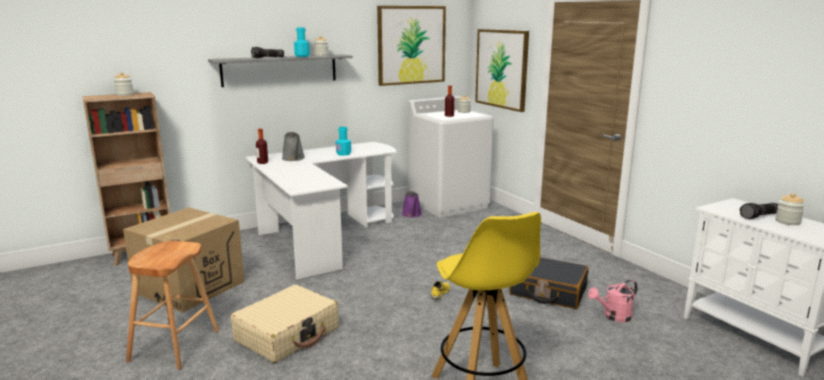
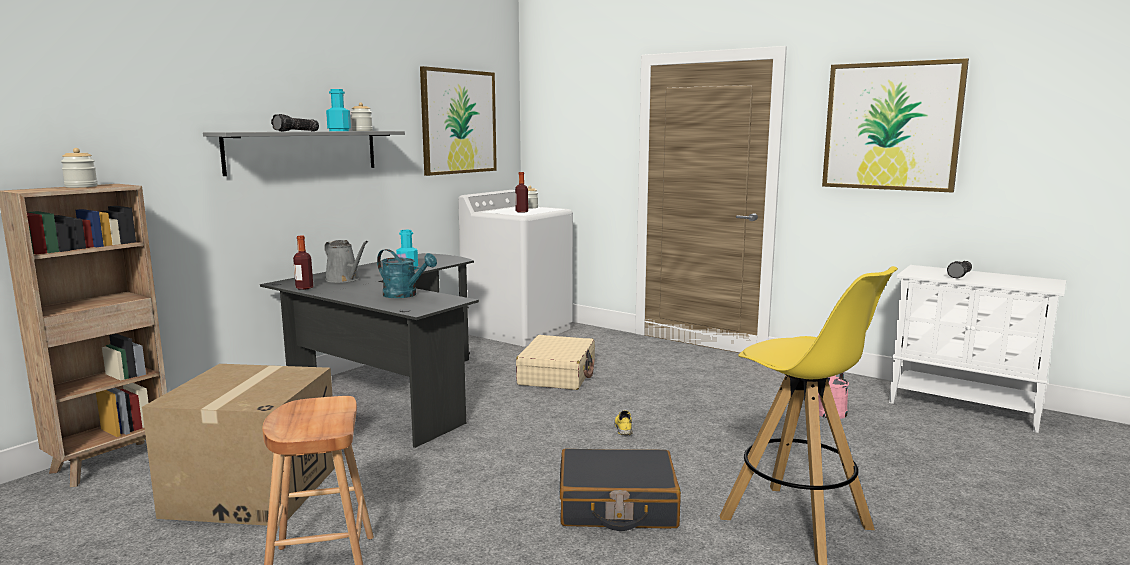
camera: 25 degrees left, 5 degrees down
(287, 334) = (482, 517): beige suitcase -> beige suitcase (557, 375)
(309, 176) = (405, 295): none -> turquoise watering can
(321, 236) = (389, 390): white desk -> black desk
(412, 214) = (486, 348): purple watering can -> none
(501, 69) = (572, 151): picture -> picture (891, 126)
(548, 291) = (737, 403): black suitcase -> black suitcase (617, 506)
(787, 221) = (988, 277): jar -> none

